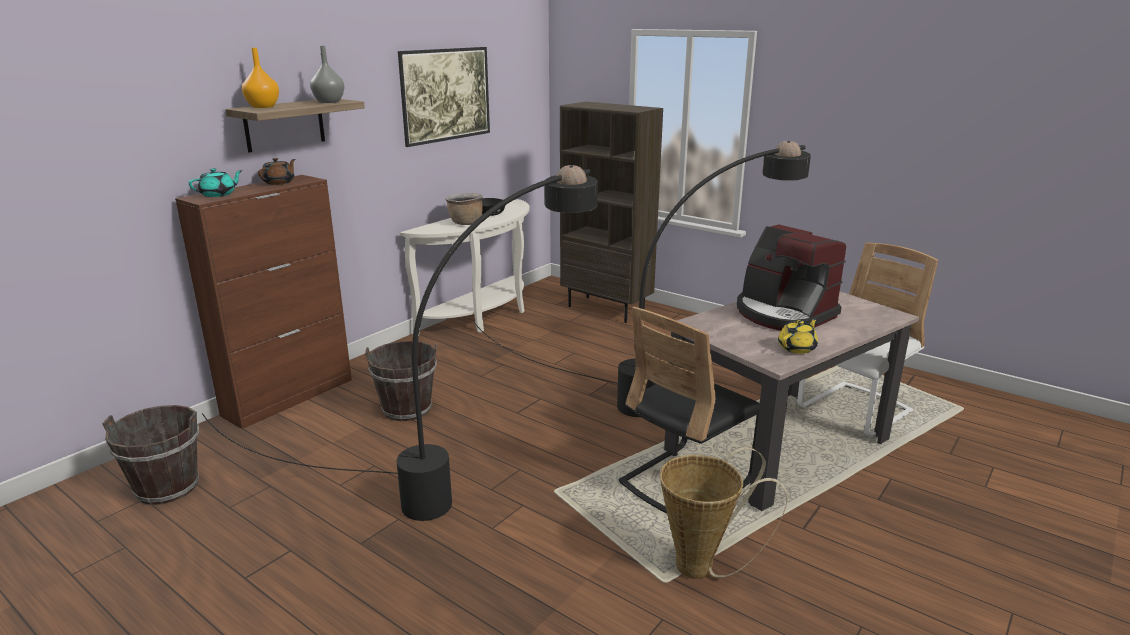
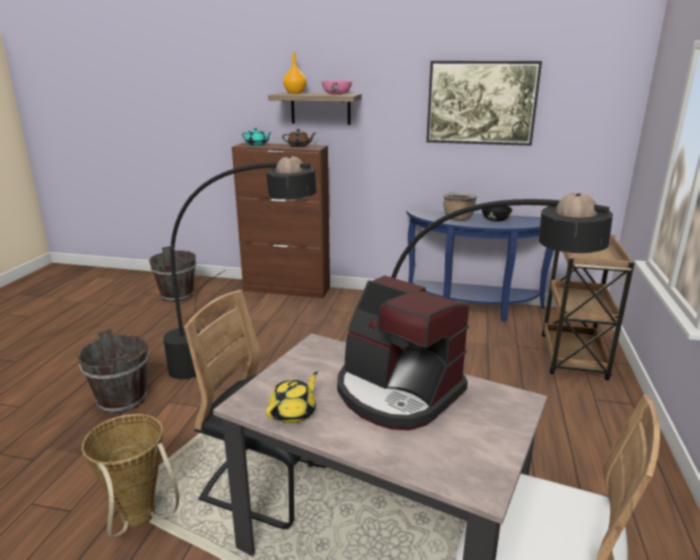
camera: 65 degrees right, 0 degrees up
(330, 102) = (337, 94): grey vase -> pink bowl
(407, 409) = (300, 327): brown bucket -> brown bucket (123, 400)
(484, 316) = (473, 309): white console table -> blue console table
(607, 309) = (573, 358): brown bookcase -> brown cart
(783, 314) = (397, 393): coffee machine -> coffee machine turned 75 degrees counterclockwise
(797, 348) = (293, 413): yellow teapot -> yellow teapot turned 75 degrees counterclockwise

